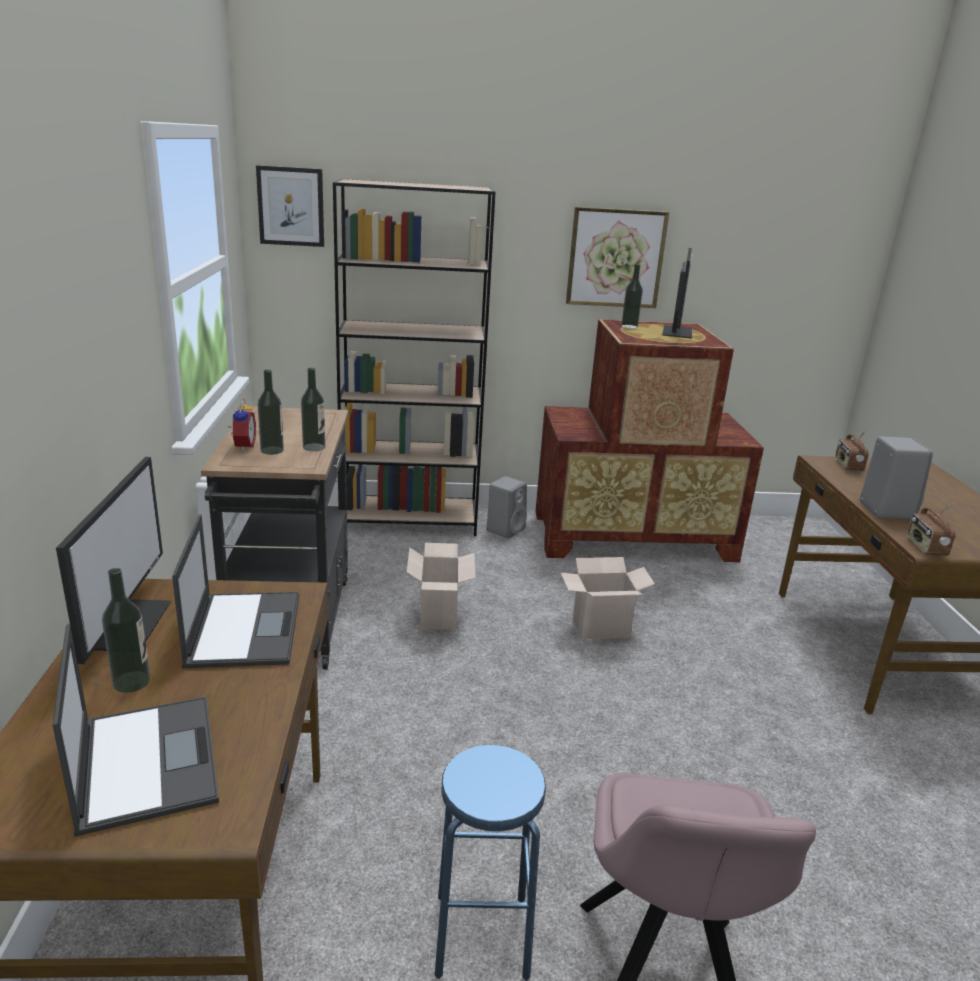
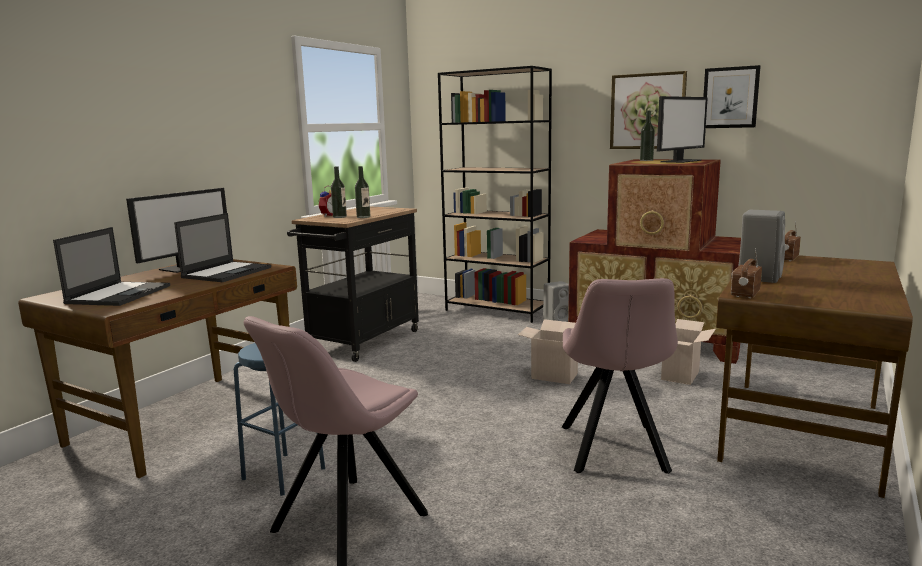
camera: 35 degrees right, 10 degrees down
(131, 681) = (157, 278): bottle -> none
(291, 206) = (435, 96): picture -> picture (730, 97)
(440, 616) = (452, 353): cardboard box -> cardboard box (681, 376)
(775, 730) = (614, 449): none -> pink chair

